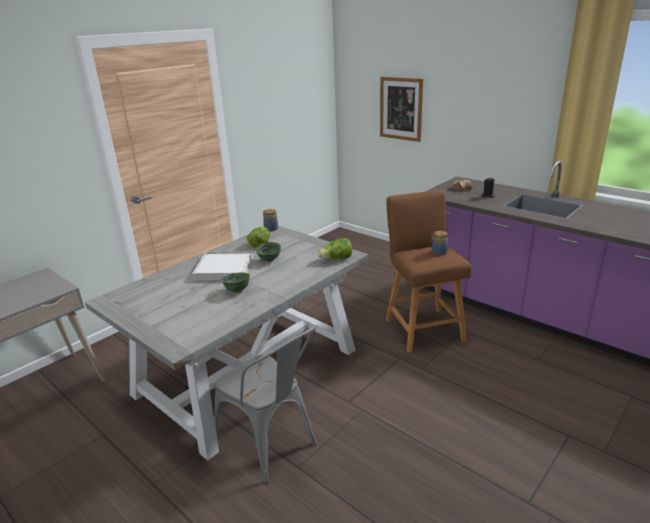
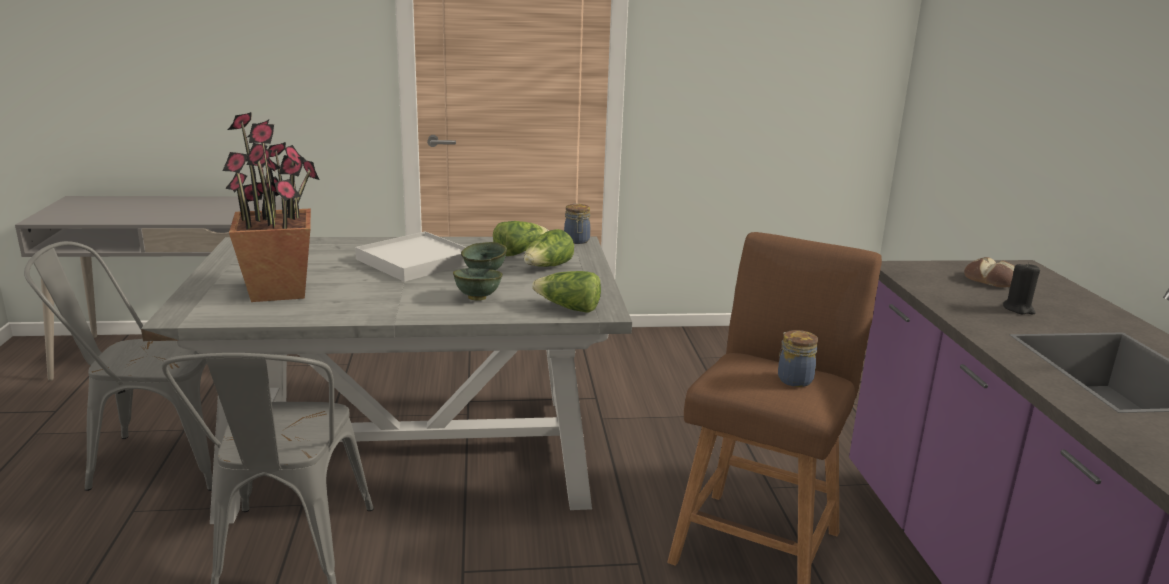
camera: 40 degrees right, 5 degrees down
(115, 457) = (154, 459): none -> grey chair
(196, 311) = (280, 291): none -> potted plant
(237, 291) = (366, 290): green bowl -> green bowl (476, 298)
(288, 246) = (548, 267): none -> lettuce
(401, 108) = (998, 92): picture -> none

